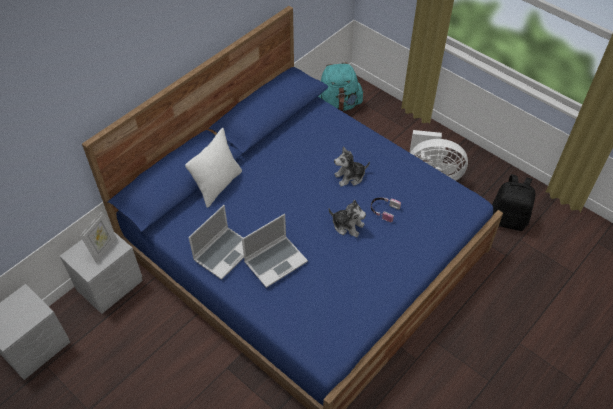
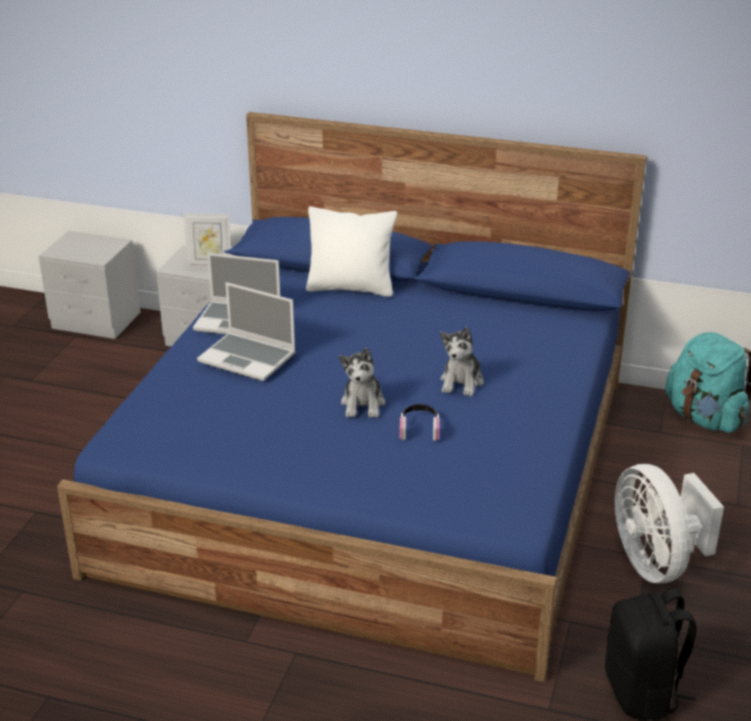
camera: 65 degrees right, 20 degrees down
(350, 177) = (462, 382): plush toy -> plush toy turned 120 degrees counterclockwise

